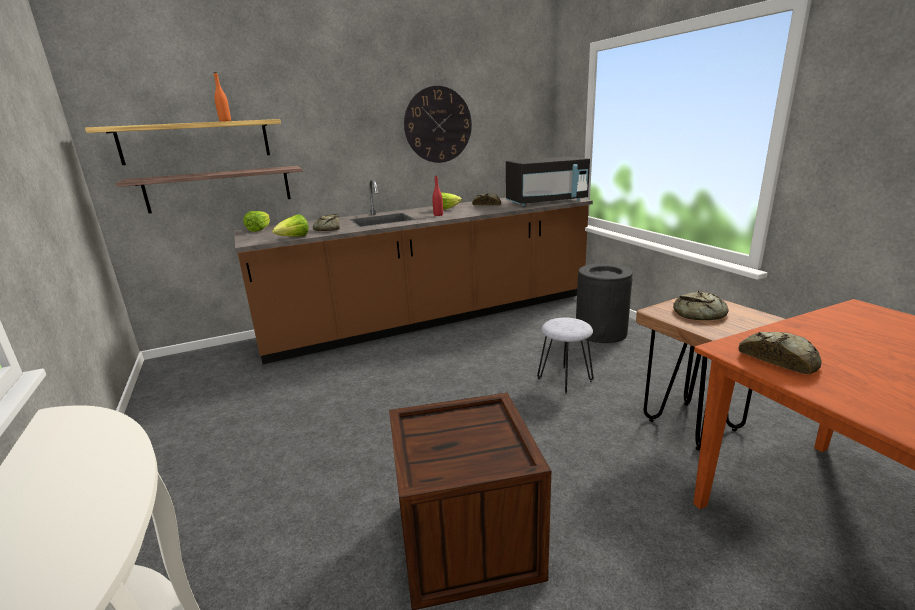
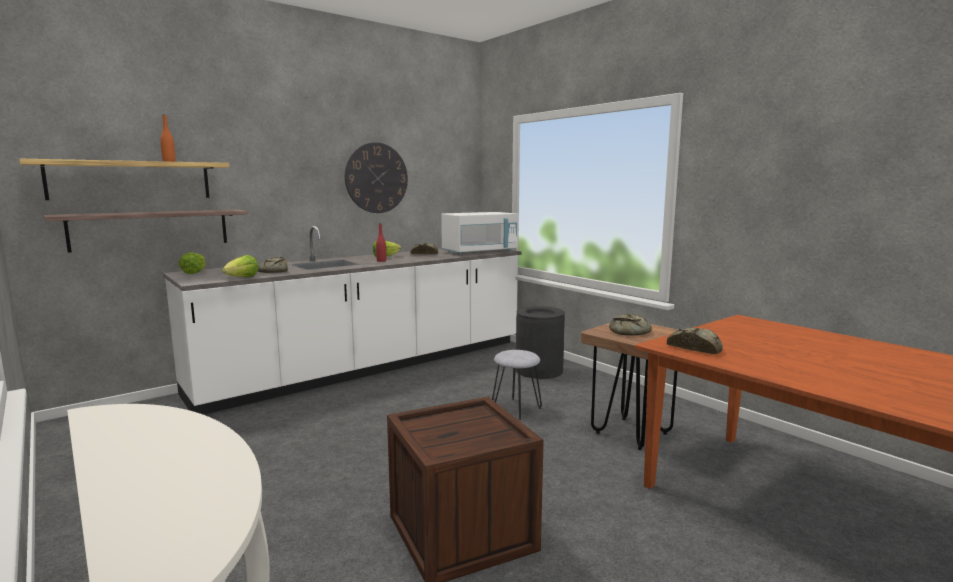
camera: 15 degrees left, 10 degrees down
(431, 317) = (370, 366): brown counter -> white counter
(546, 202) = (480, 252): black microwave -> white microwave

